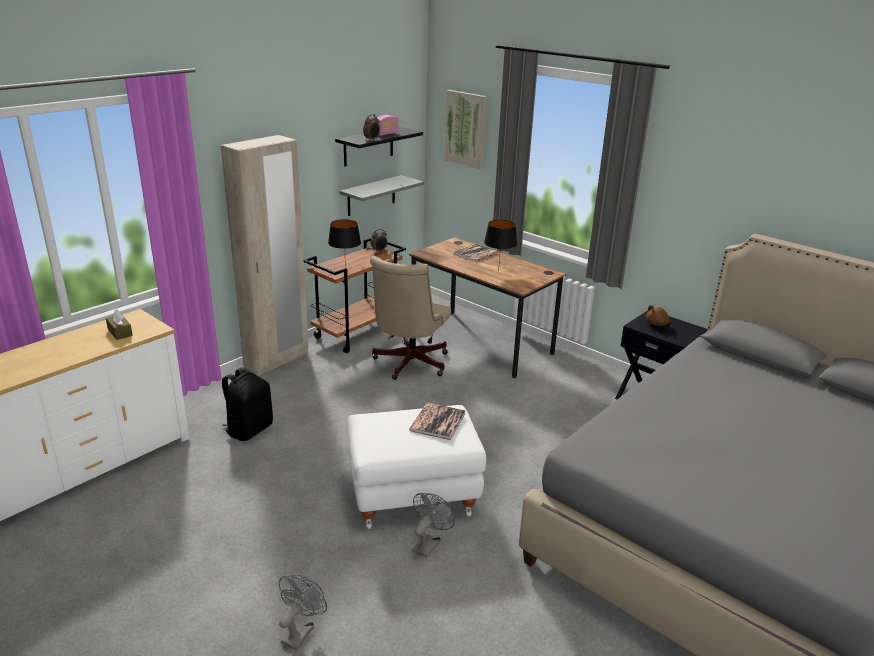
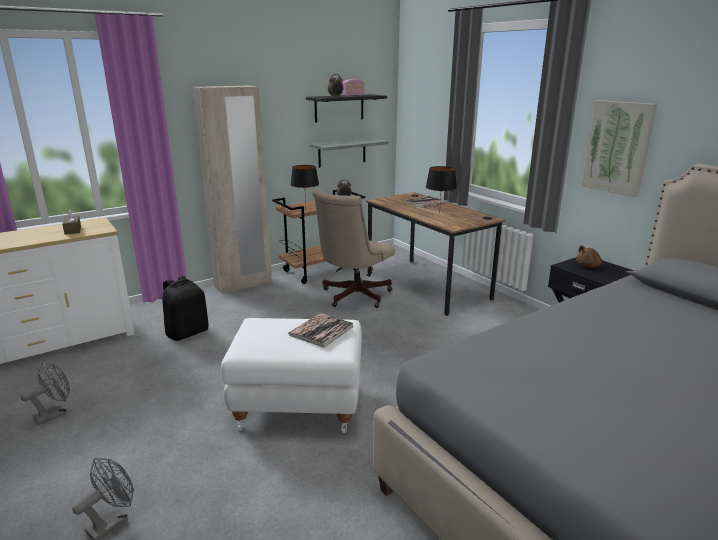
camera: 15 degrees right, 5 degrees down
(429, 543) = (289, 454): grey fan -> grey fan (55, 414)
(466, 129) = (427, 94): picture -> picture (617, 147)

